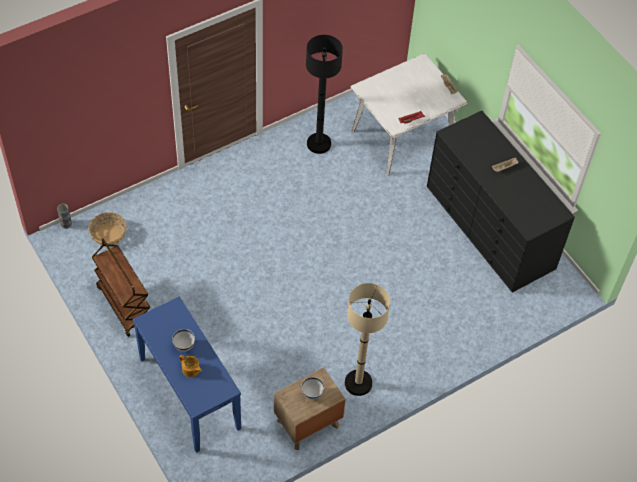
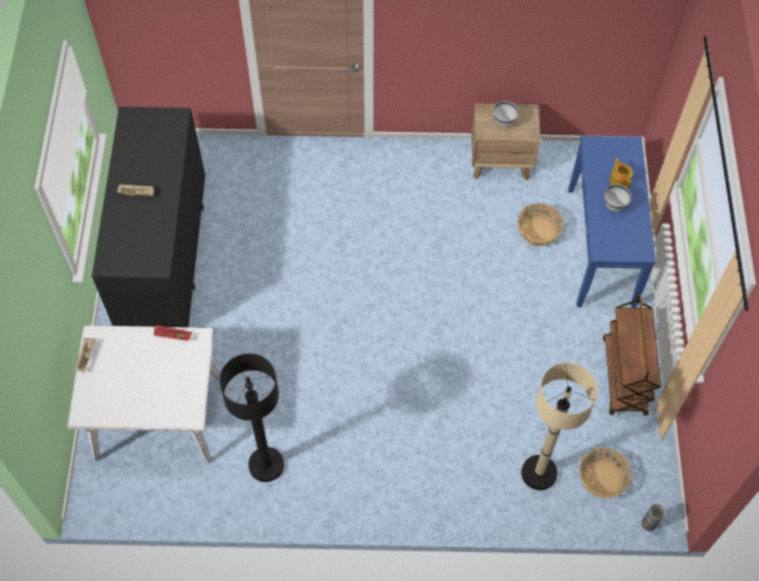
camera: 145 degrees left, 5 degrees up
(243, 380) = (538, 231): none -> basket
(358, 383) = (426, 171): beige floor lamp -> beige floor lamp (539, 473)

